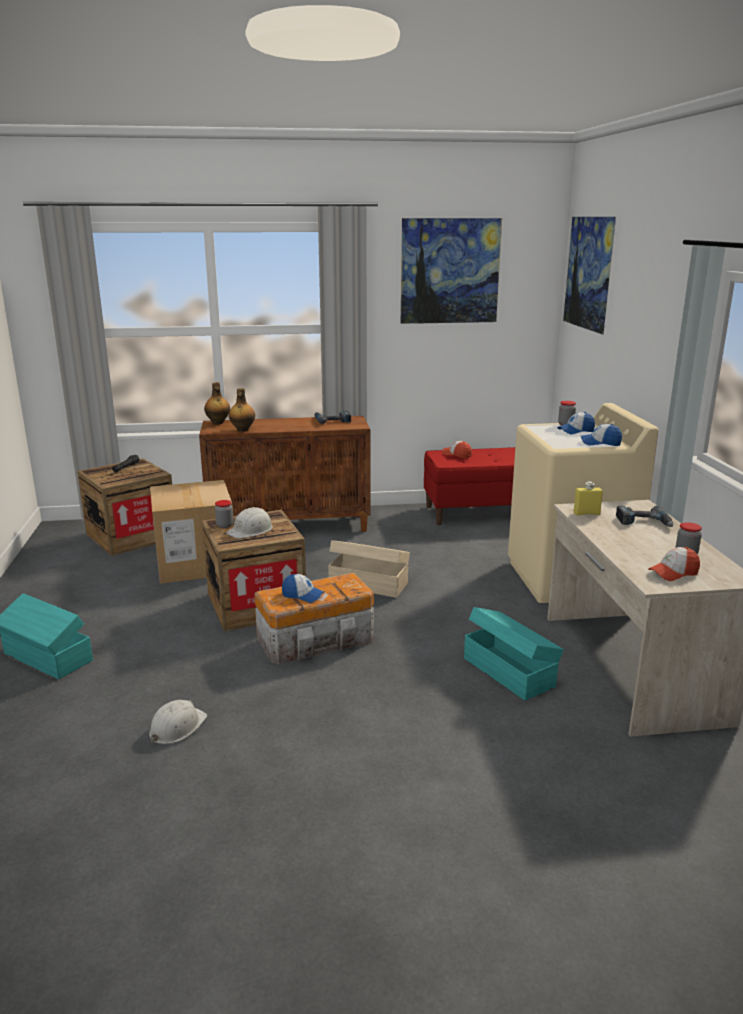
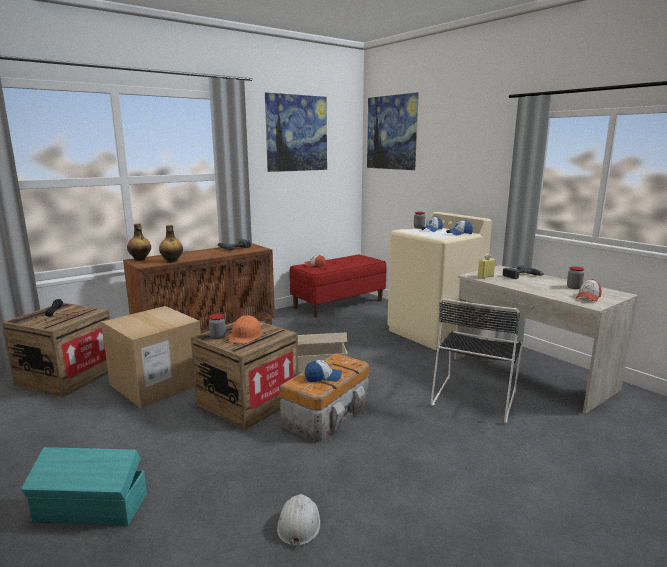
camera: 30 degrees left, 5 degrees down
(251, 530) = (246, 335): white hard hat -> orange hard hat
(509, 671) = (475, 396): turquoise storage box -> black chair

